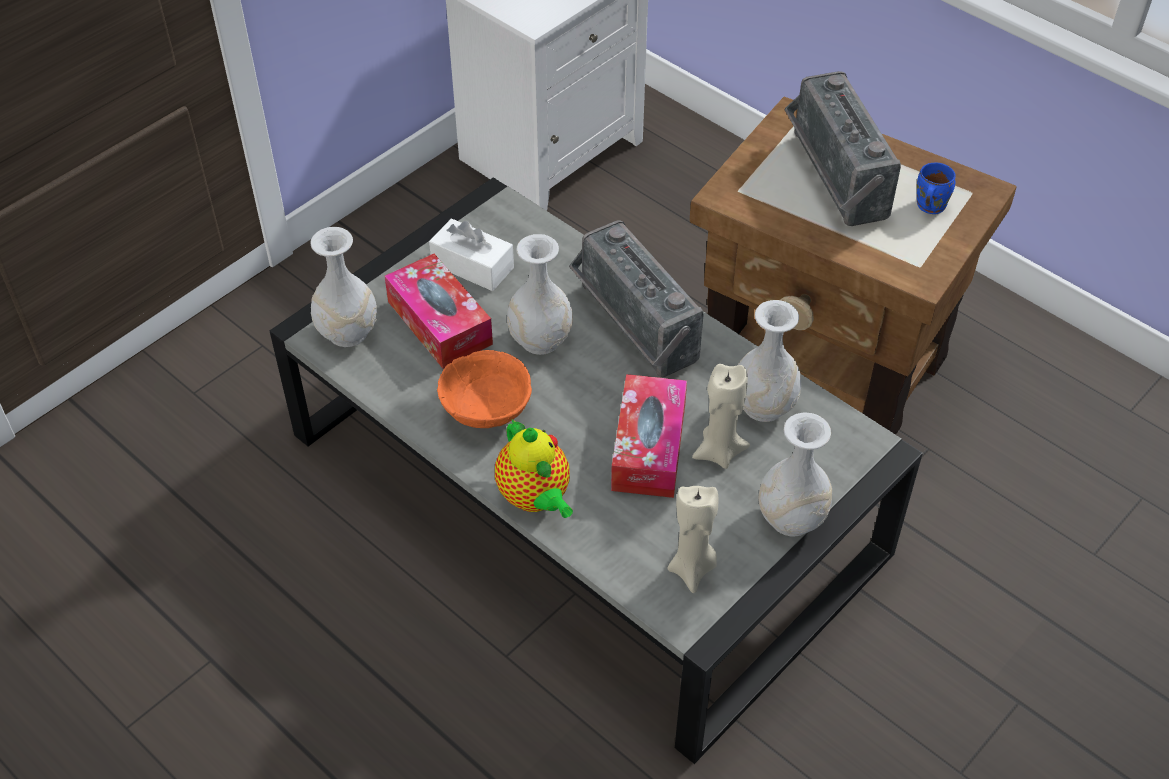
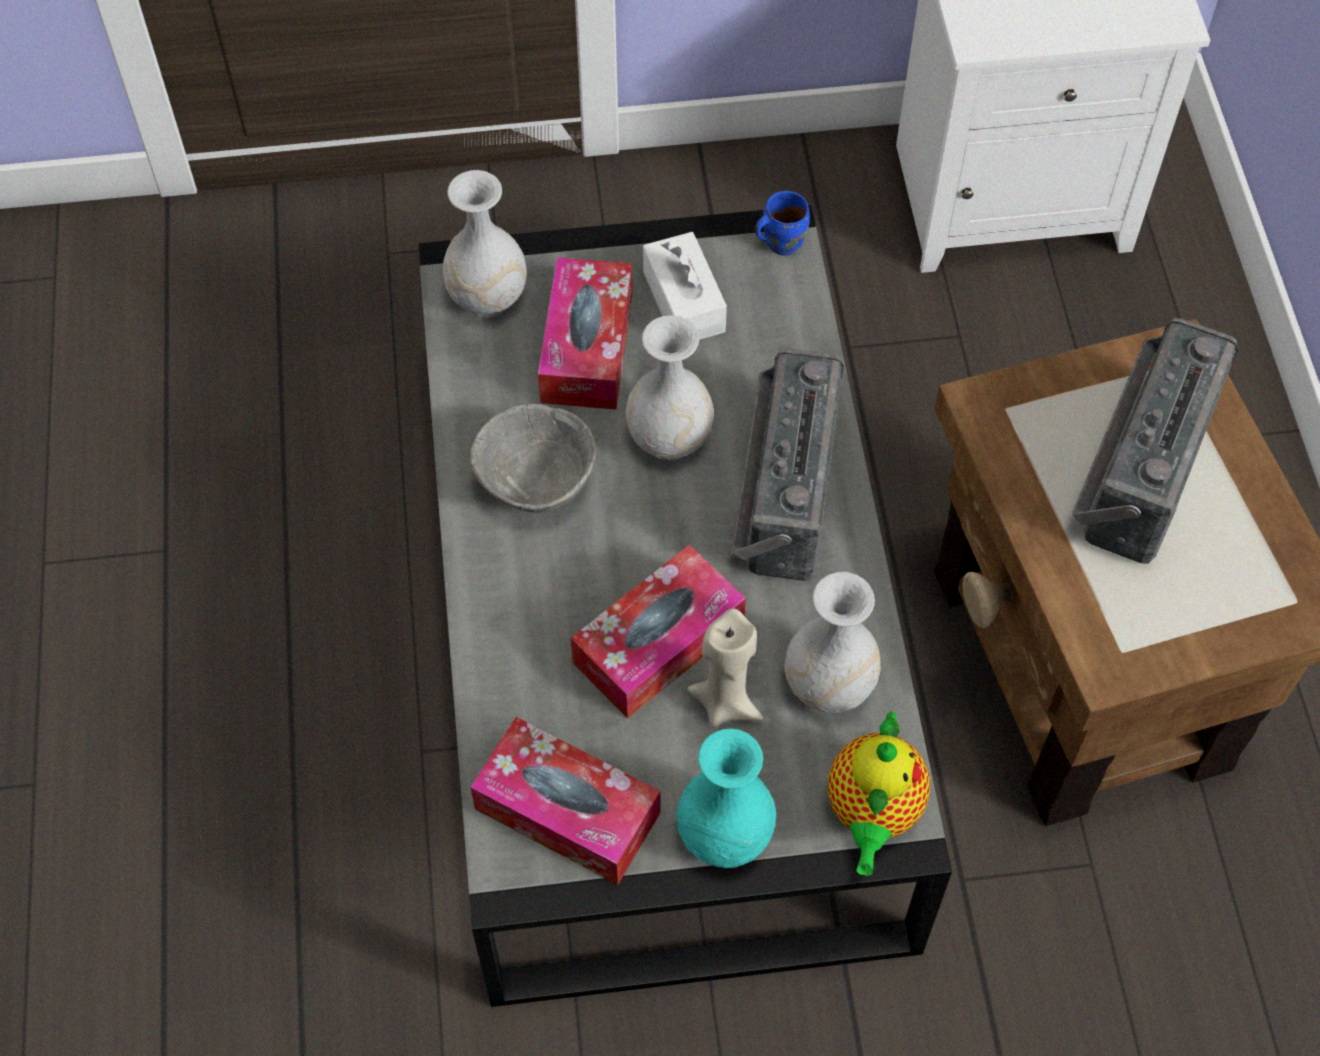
camera: 40 degrees right, 10 degrees up
(485, 412) = (535, 483): orange bowl -> grey bowl
(535, 498) = (491, 615): teapot -> teapot (872, 812)
(692, 569) = (567, 811): beige candle -> tissue box
(791, 519) = (724, 836): white vase -> turquoise vase
(928, 206) = (1218, 582): blue mug -> blue mug (780, 241)

